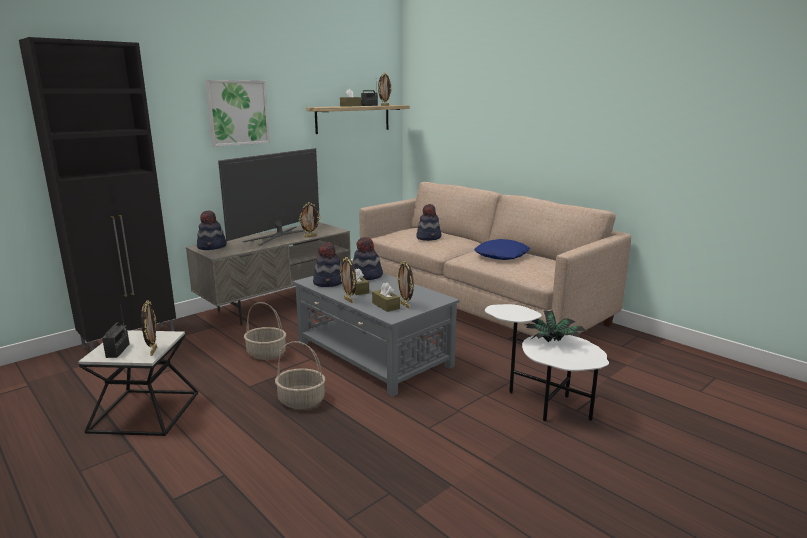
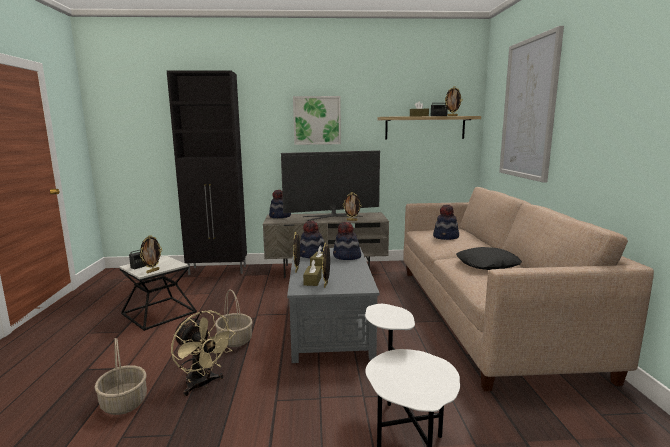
camera: 40 degrees right, 5 degrees down
(266, 354) = (267, 301): basket -> basket (123, 402)
(343, 448) = (202, 385): none -> beige fan
(476, 103) = (529, 109): none -> picture
(502, 255) = (487, 265): blue pillow -> black pillow
(553, 342) = (417, 363): potted plant -> none

